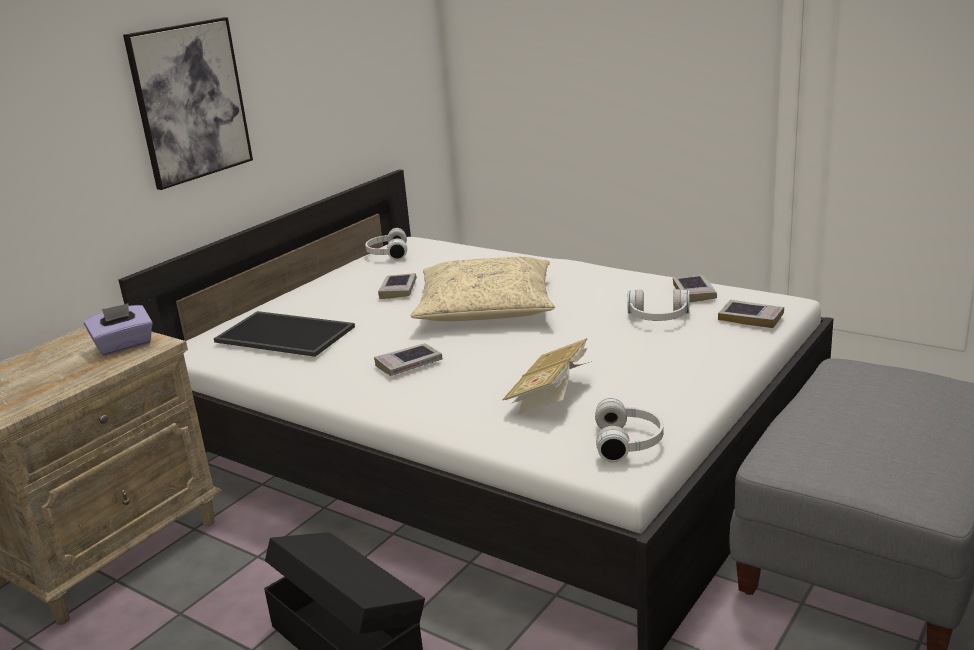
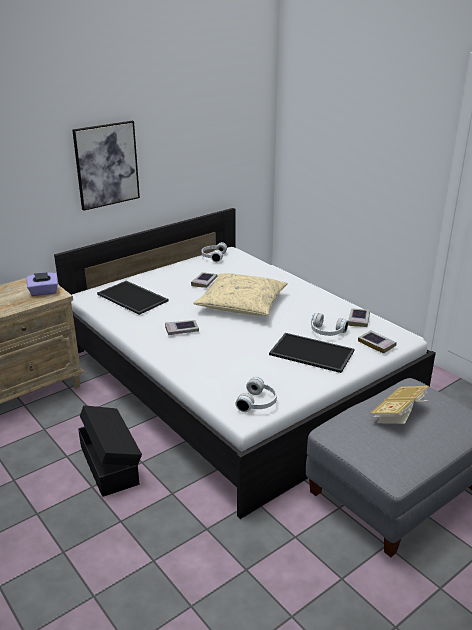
camera: 15 degrees right, 5 degrees up
(551, 397) = (238, 366): book -> book (399, 415)
(657, 352) = (310, 353): none -> tray

